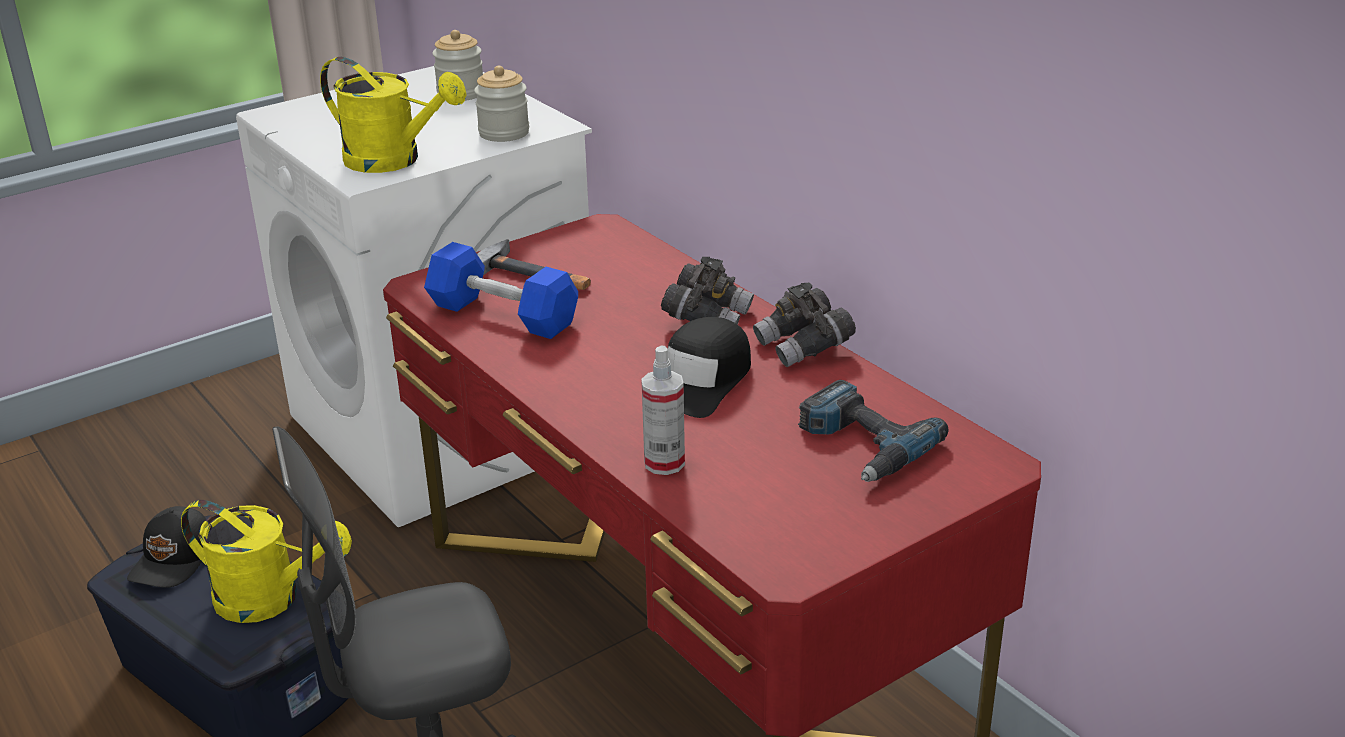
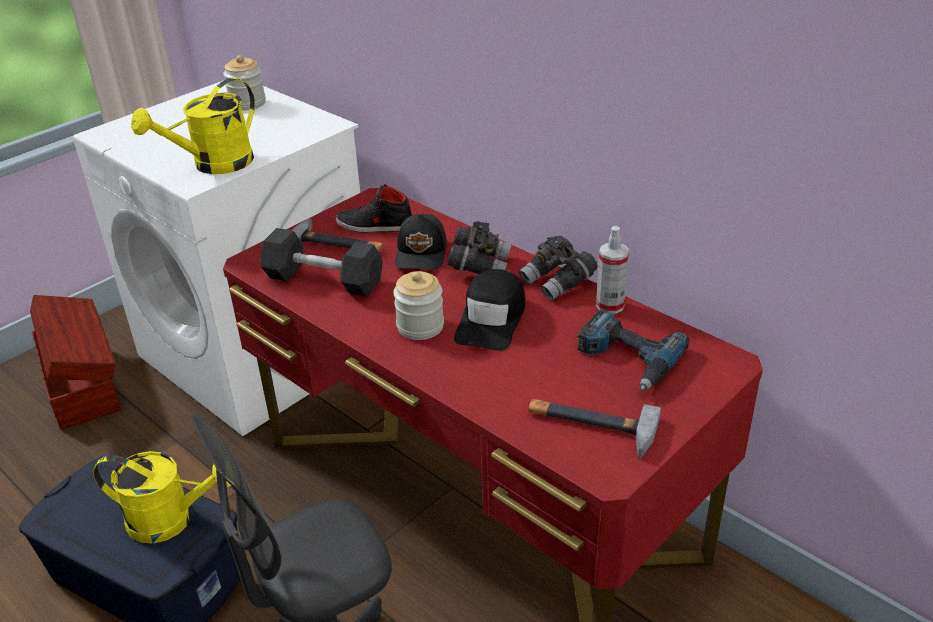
camera: 10 degrees left, 5 degrees up
(175, 560) = (86, 497): black cap -> black cap (422, 254)
(214, 440) = (82, 383): none -> brown storage box
(394, 161) = (213, 165): yellow watering can -> yellow watering can turned 120 degrees clockwise
(503, 315) = (323, 280): blue dumbbell -> grey dumbbell
(504, 133) = (292, 134): jar -> jar (420, 326)
(589, 258) = (374, 226): none -> black shoe
(664, 463) = (487, 392): spray bottle -> spray bottle (610, 305)
(784, 515) = (590, 425): none -> hammer

